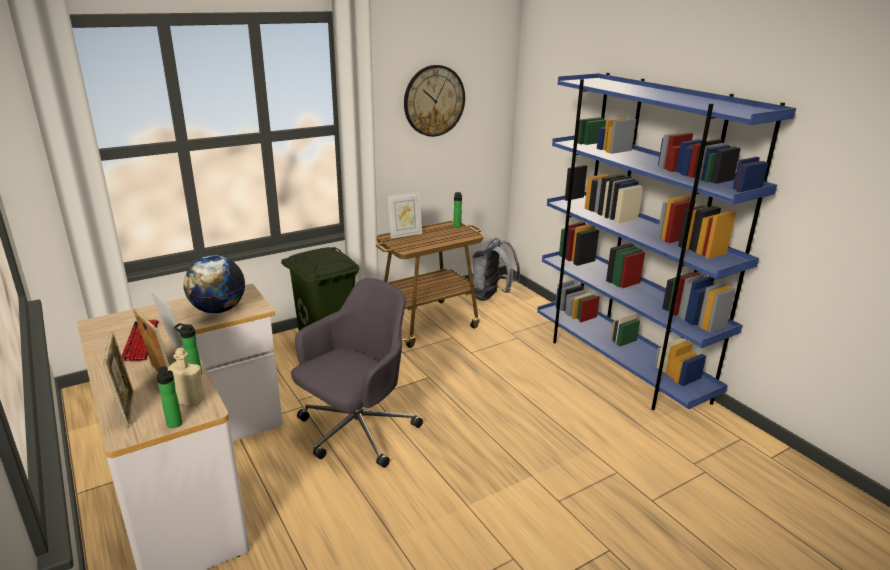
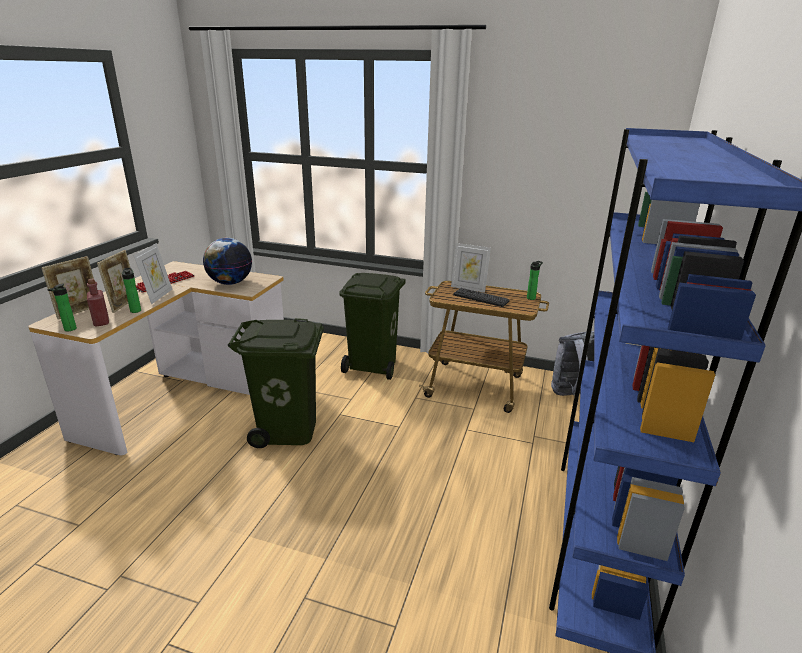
camera: 50 degrees right, 0 degrees up
(189, 401) = (101, 322): beige bottle -> red bottle
(356, 431) = (287, 430): grey office chair -> green trash can
(428, 238) = (480, 298): none -> keyboard
(434, 101) = (551, 156): wall clock -> none

